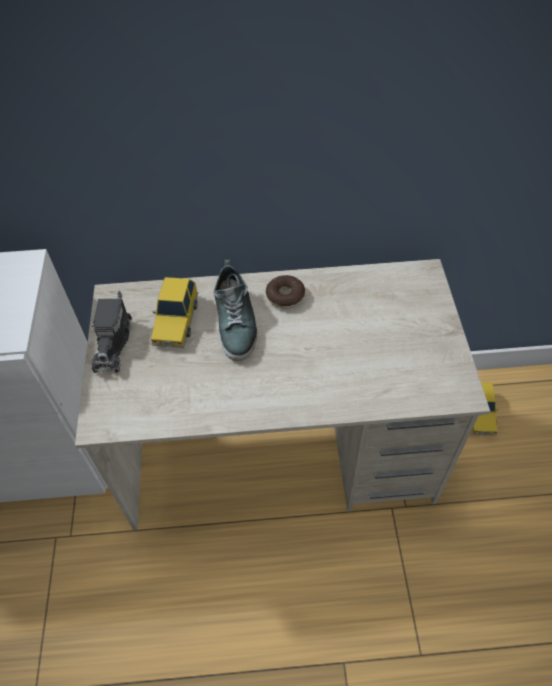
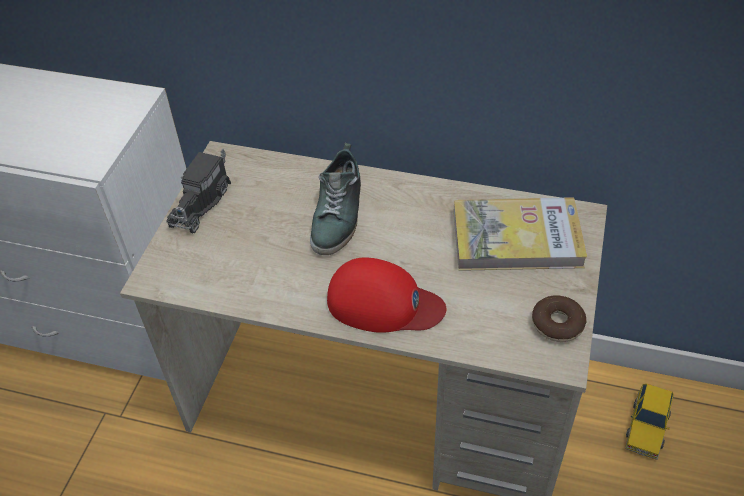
camera: 20 degrees right, 5 degrees down
(176, 321) = (275, 197): toy car -> none
(285, 296) = (405, 201): donut -> donut (557, 324)
(307, 387) = (383, 303): none -> red cap
(386, 304) = (516, 238): none -> book

